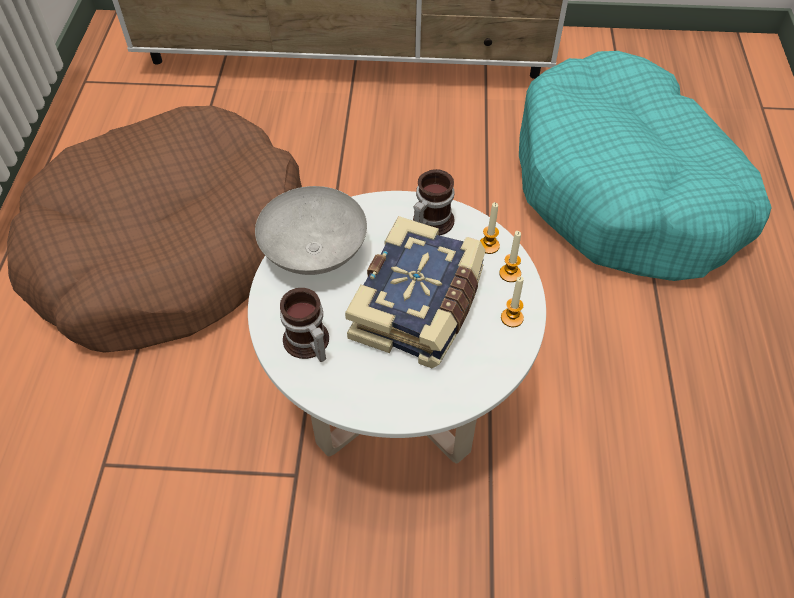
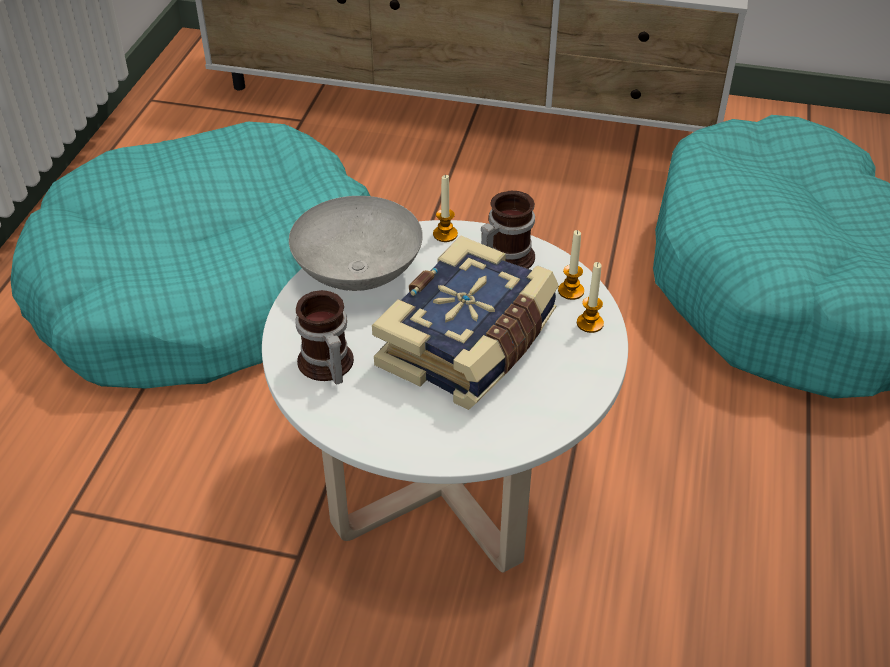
camera: 10 degrees right, 10 degrees down
(171, 251) = (206, 289): brown dog bed -> turquoise dog bed
(512, 318) = (580, 370): candle -> candle (445, 234)

